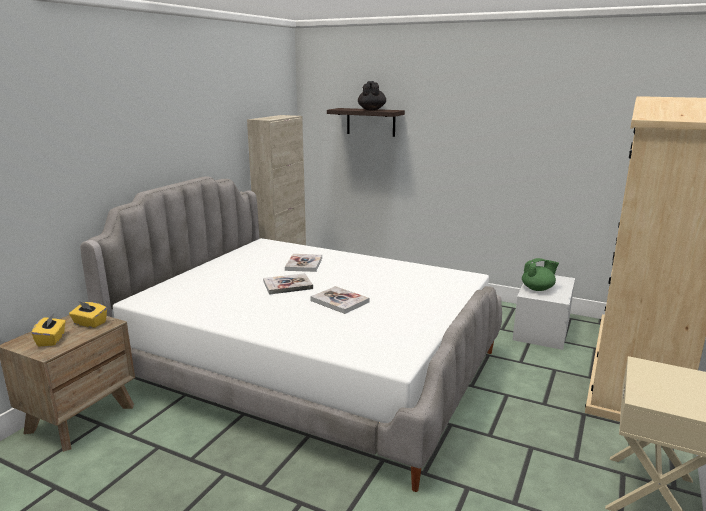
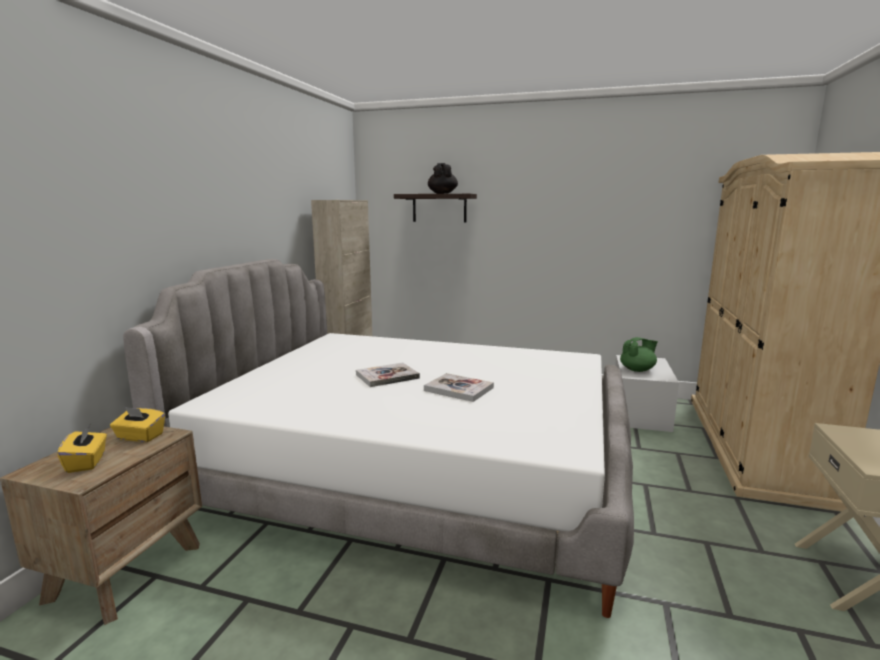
camera: 10 degrees left, 5 degrees down
(304, 264) = (394, 354): book -> none

